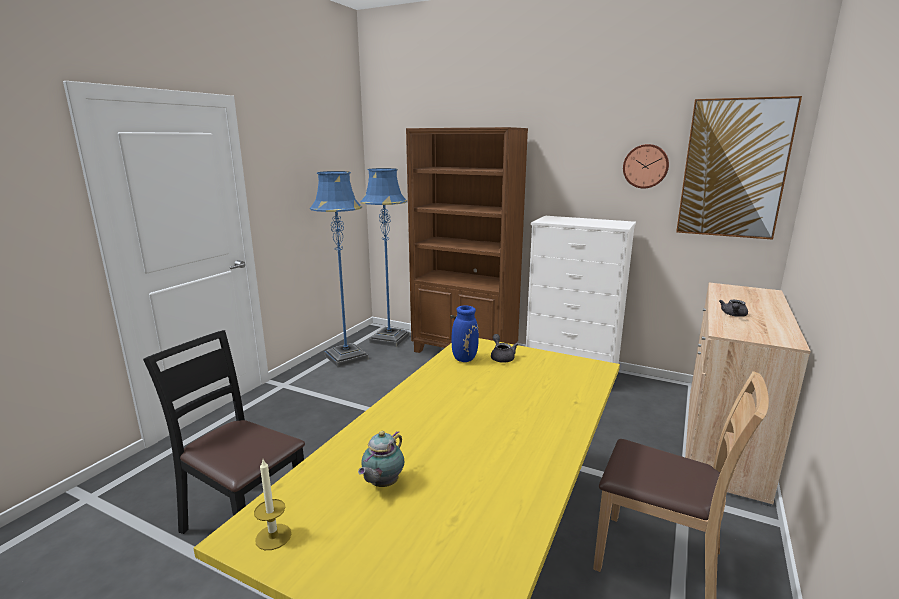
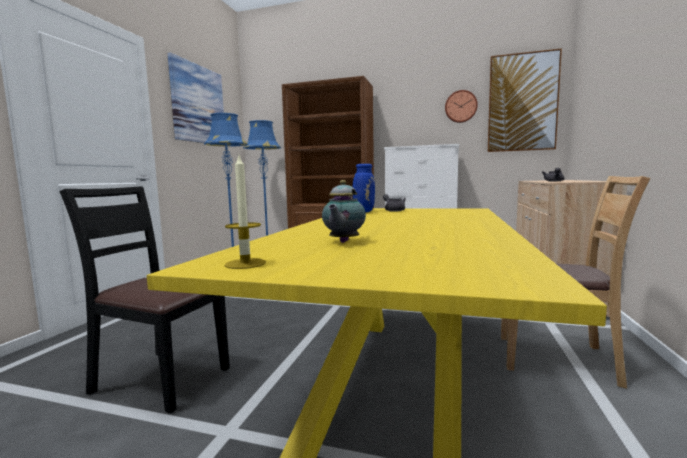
camera: 10 degrees left, 10 degrees down
(304, 155) = (198, 104): none -> picture

